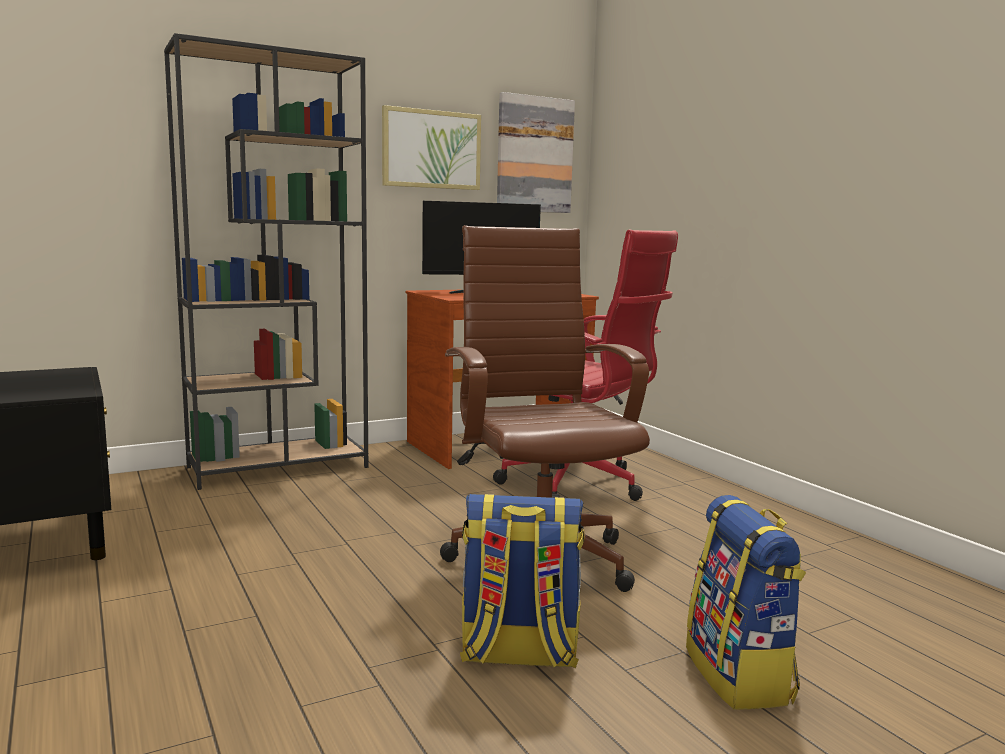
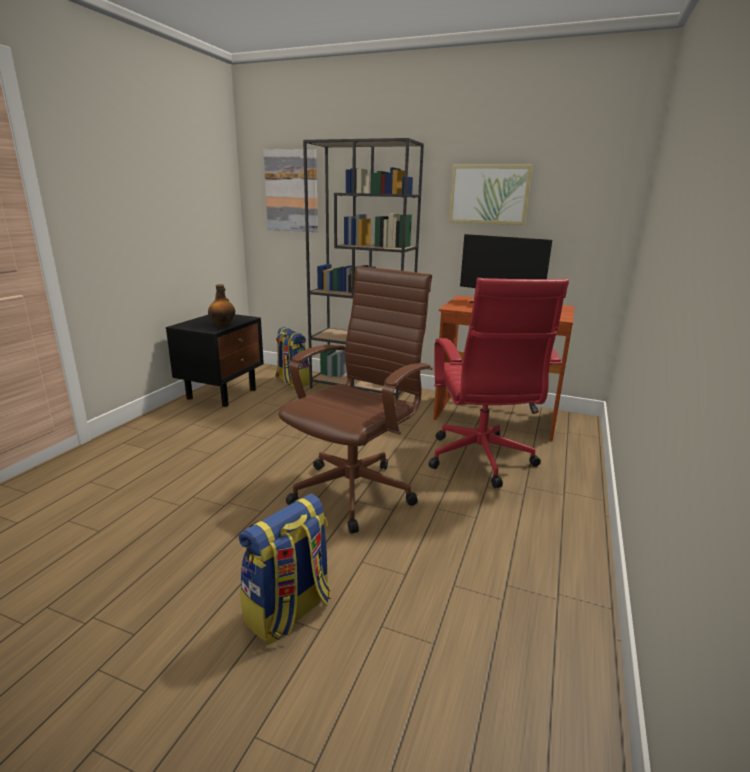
camera: 50 degrees right, 10 degrees up
(74, 385) = (223, 326): none -> bottle
(518, 654) = (240, 528): backpack -> backpack (292, 381)
(534, 155) = (583, 194): picture -> picture (292, 191)

